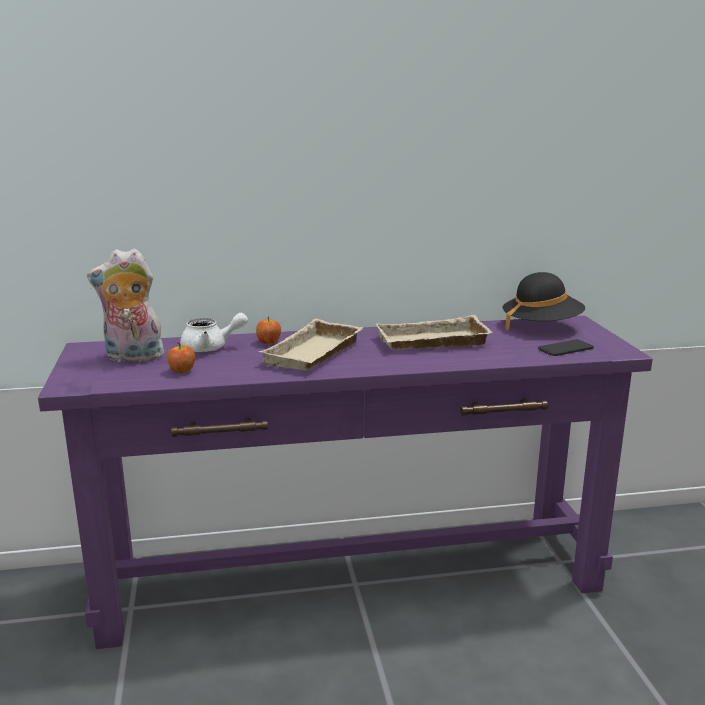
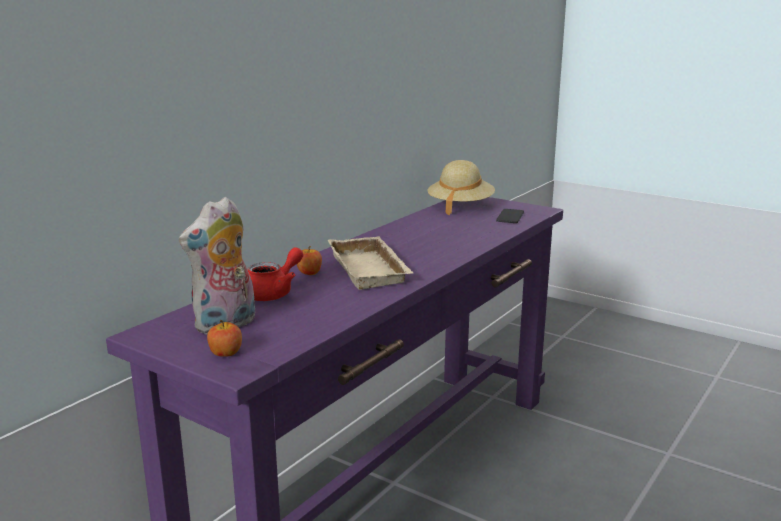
camera: 45 degrees left, 0 degrees up
(182, 371) = (305, 318): apple -> apple (225, 353)
(211, 348) = (273, 293): white teapot -> red teapot
(431, 342) = (425, 236): beige tray -> none
(541, 326) = (460, 206): black hat -> beige hat

